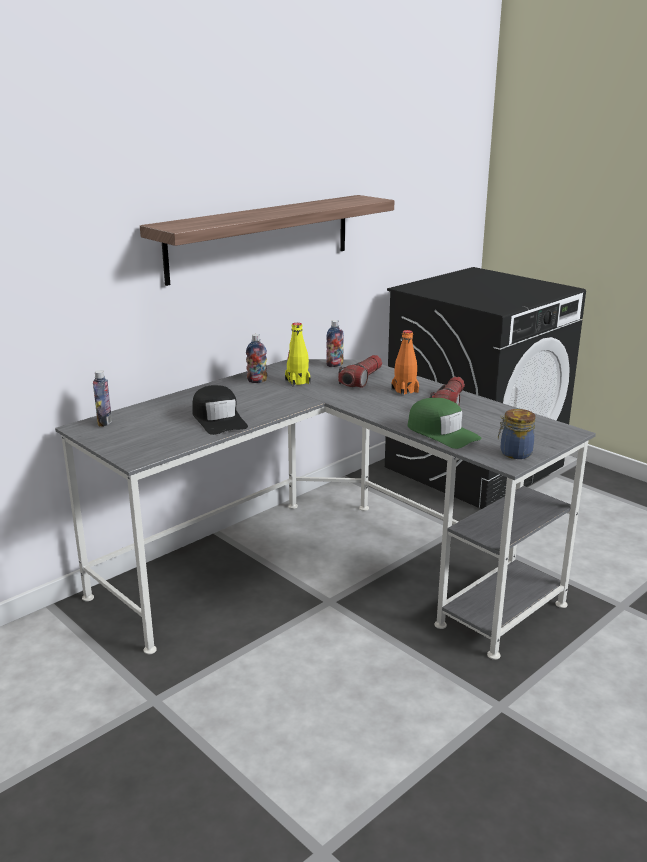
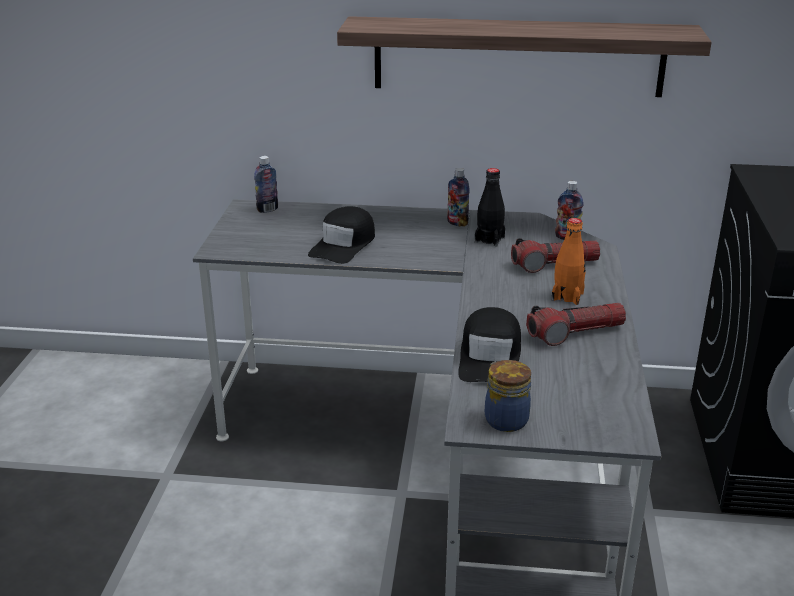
camera: 50 degrees right, 5 degrees up
(297, 382) = (489, 239): yellow bottle -> black bottle
(442, 433) = (490, 357): green cap -> black cap

